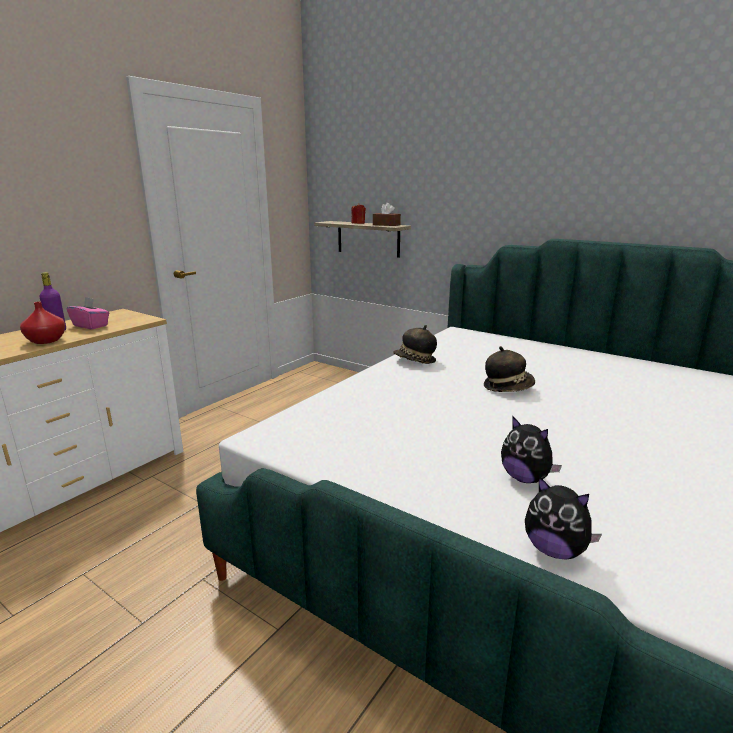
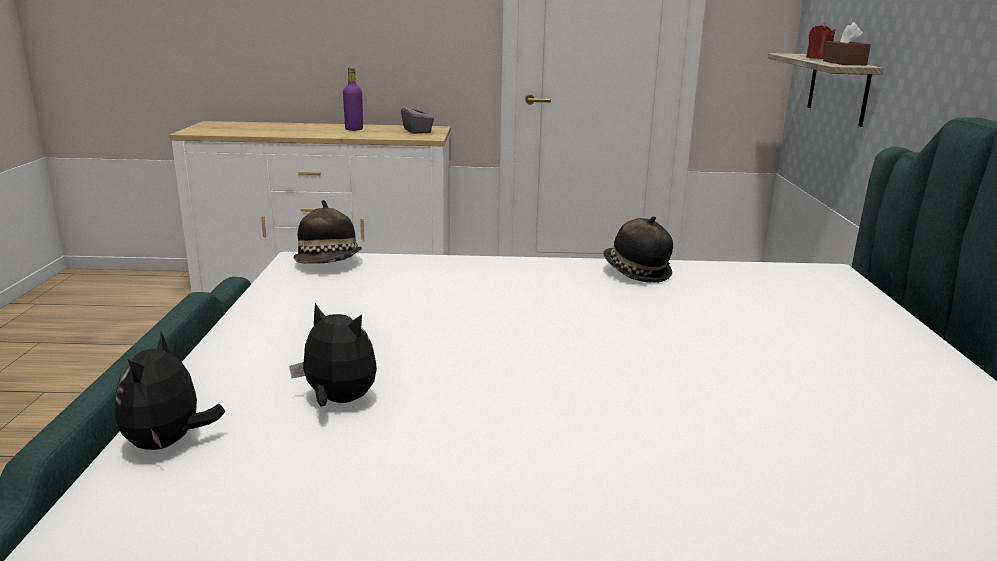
camera: 55 degrees right, 0 degrees up
(47, 341) = (326, 133): red vase -> none
(91, 326) = (382, 131): pink tissue box -> none
(117, 318) = (417, 131): none -> grey tissue box
(507, 387) = (642, 344): hat -> hat (329, 263)
(525, 478) = (338, 401): plush toy -> plush toy turned 105 degrees clockwise

